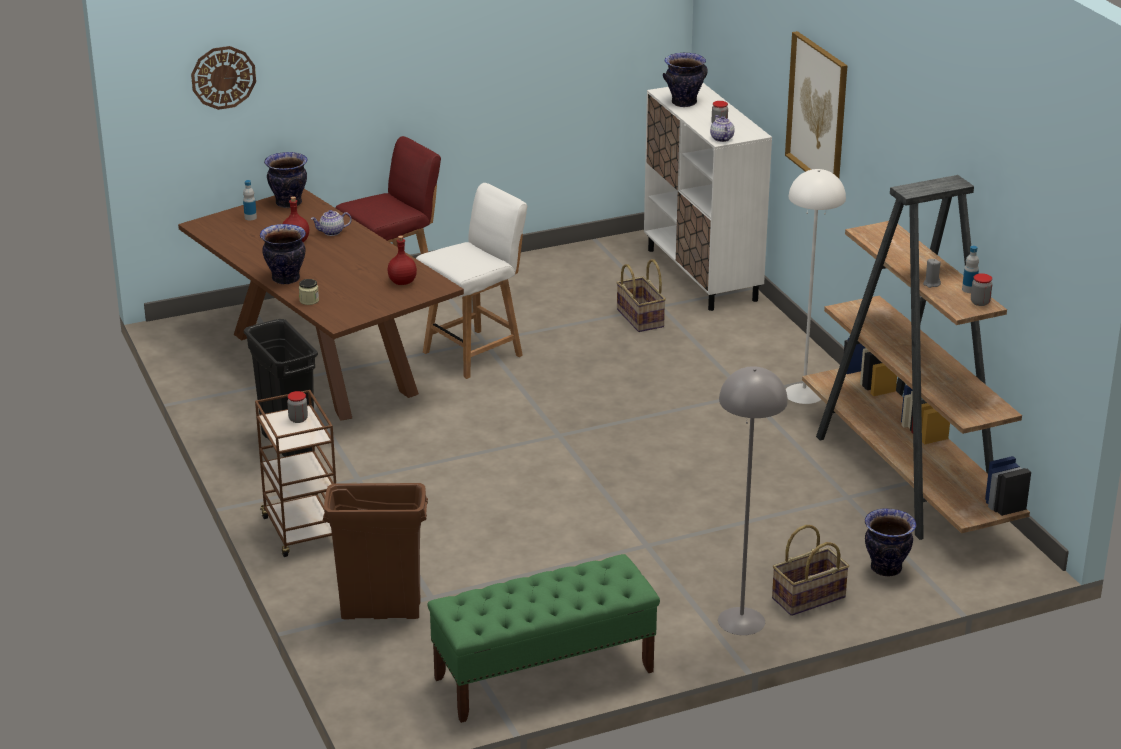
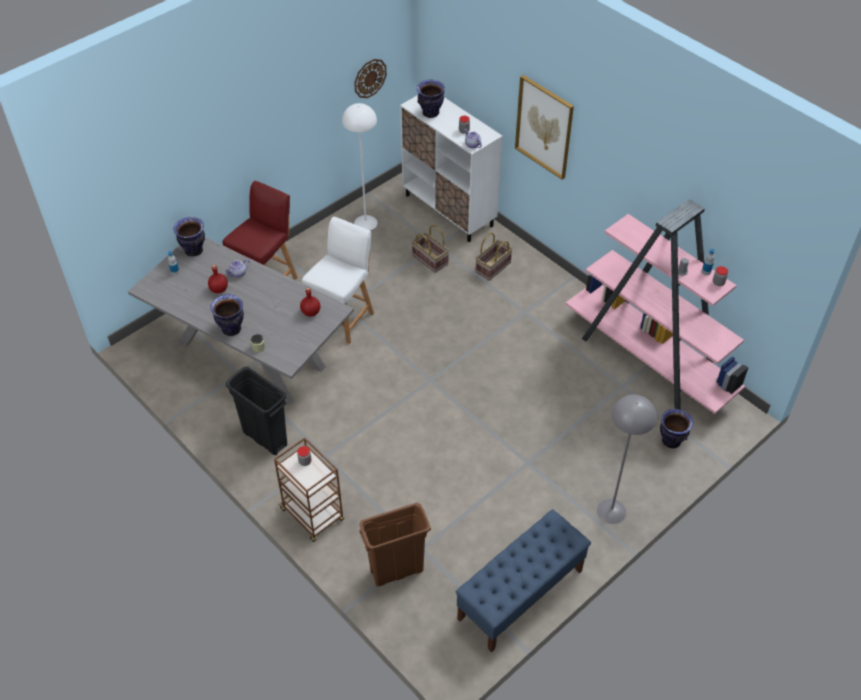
camera: 20 degrees left, 20 degrees up
(223, 77) = (134, 186): wall clock -> wall clock (370, 78)
(325, 363) = (251, 354): brown dining table -> grey dining table
(543, 675) = (520, 595): green bench -> blue bench
(804, 393) = (557, 302): white floor lamp -> white floor lamp (365, 222)
(809, 598) = (640, 480): basket -> basket (493, 268)
(907, 479) = (649, 360): brown bookcase -> pink bookcase

